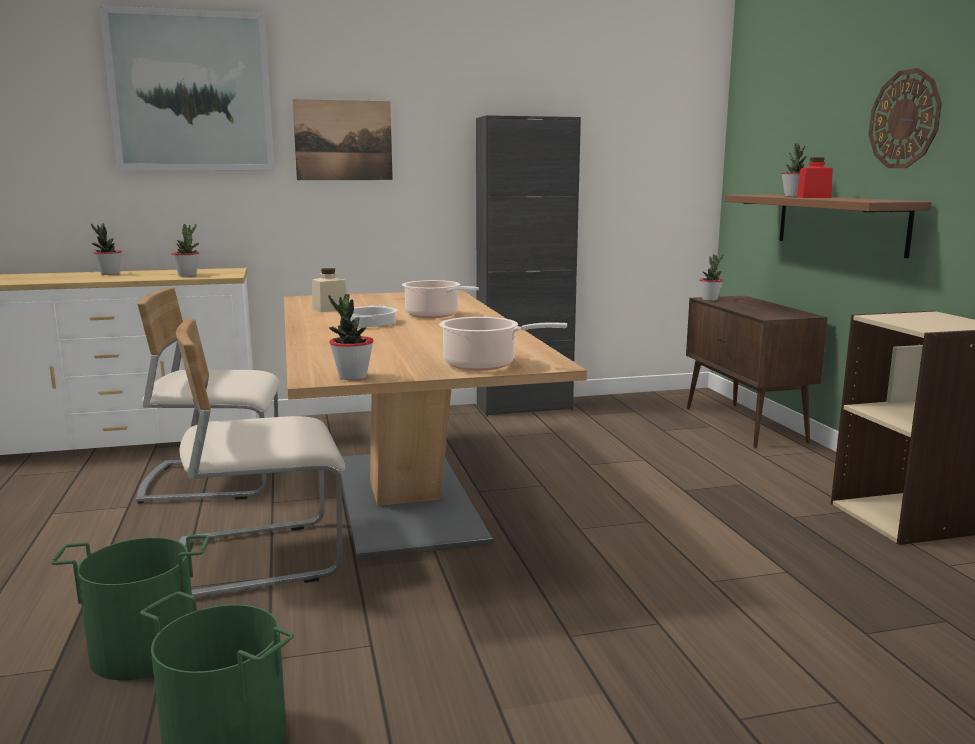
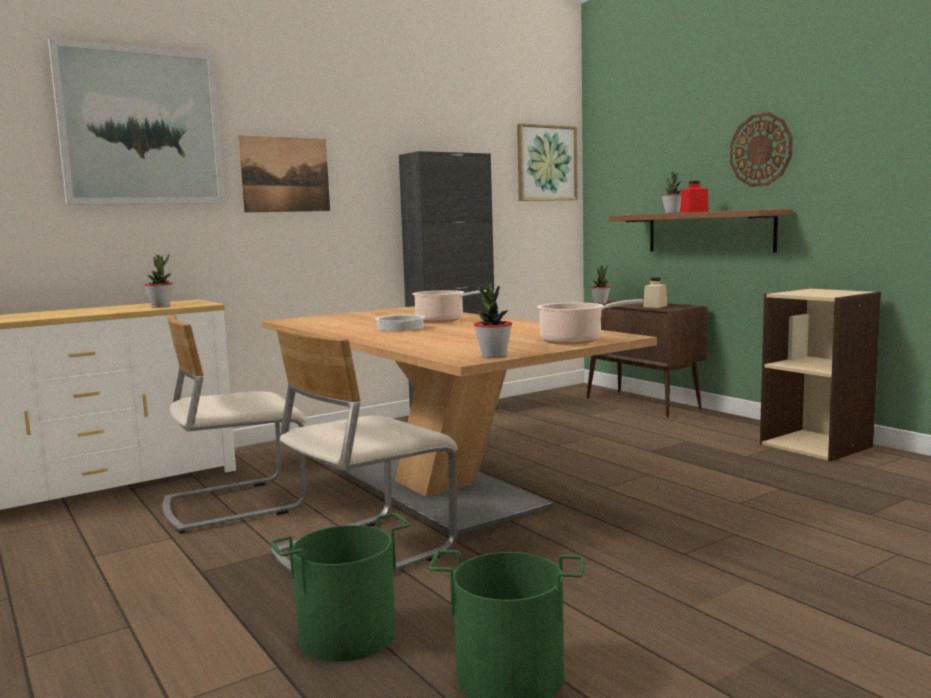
camera: 20 degrees left, 5 degrees down
(109, 274) = (68, 311): potted plant -> none
(330, 309) = (336, 324): beige jar -> beige jar (655, 306)
(673, 126) = (546, 163): none -> picture

